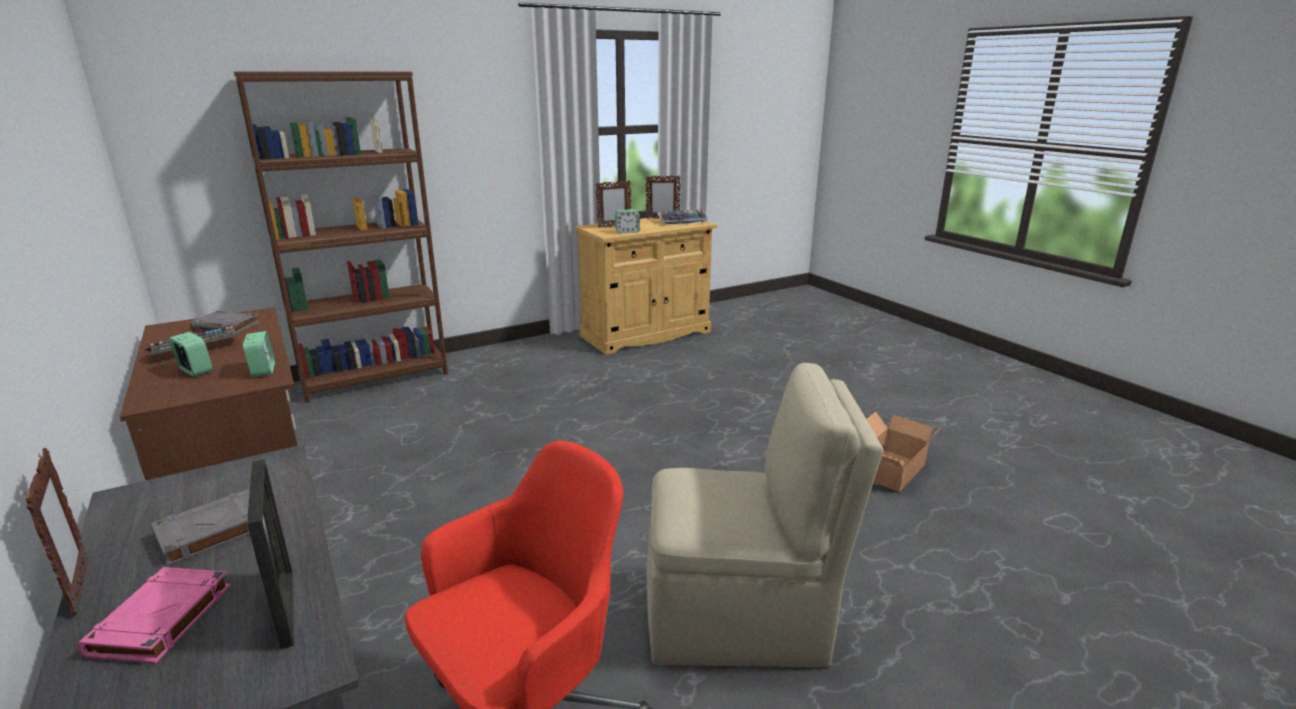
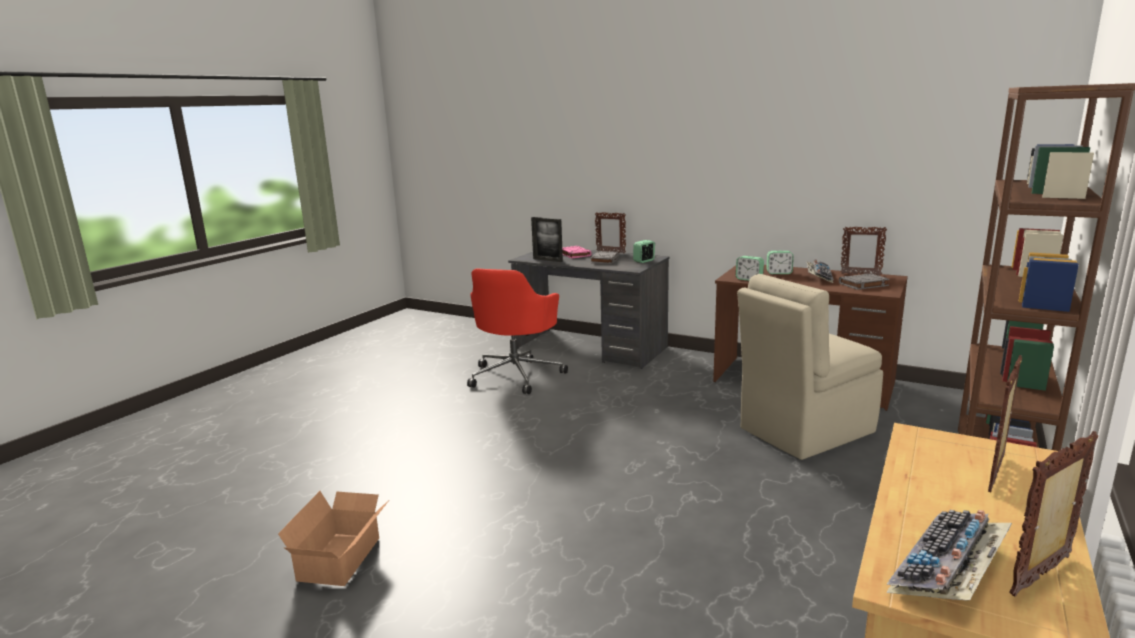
camera: 150 degrees right, 5 degrees down
(161, 339) = (860, 274): none -> picture frame
(627, 232) = (918, 459): alarm clock -> alarm clock (644, 261)
(740, 617) = (447, 422): beige chair -> beige chair (803, 431)

